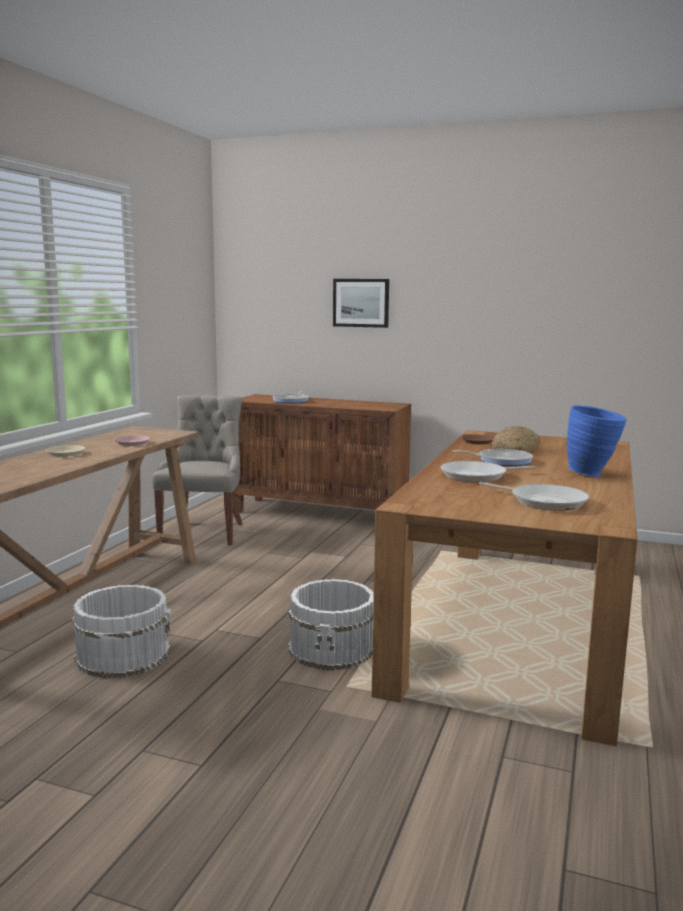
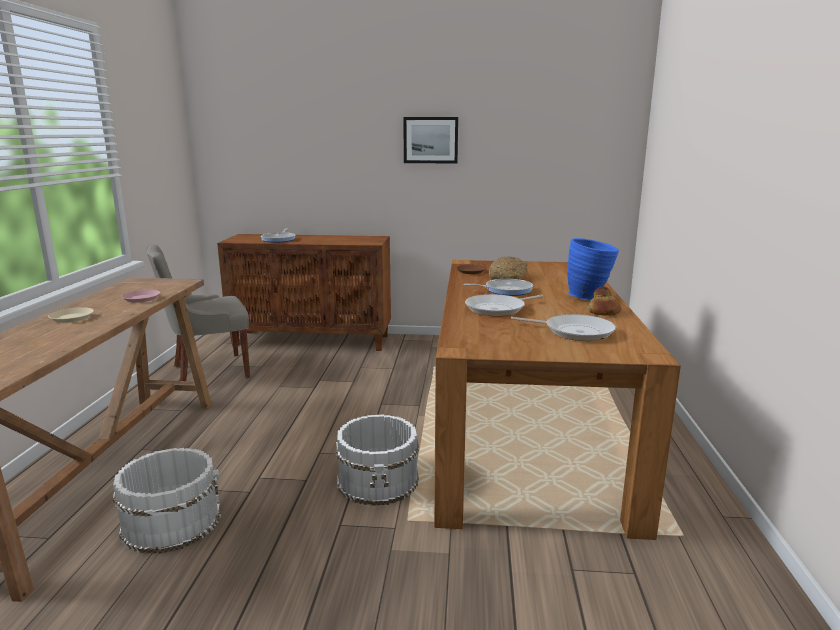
camera: 15 degrees left, 5 degrees up
(204, 532) = (208, 371): grey chair -> grey chair turned 105 degrees counterclockwise
(361, 303) = (337, 144): picture -> picture (430, 140)
(597, 487) = (604, 312): none -> bread

